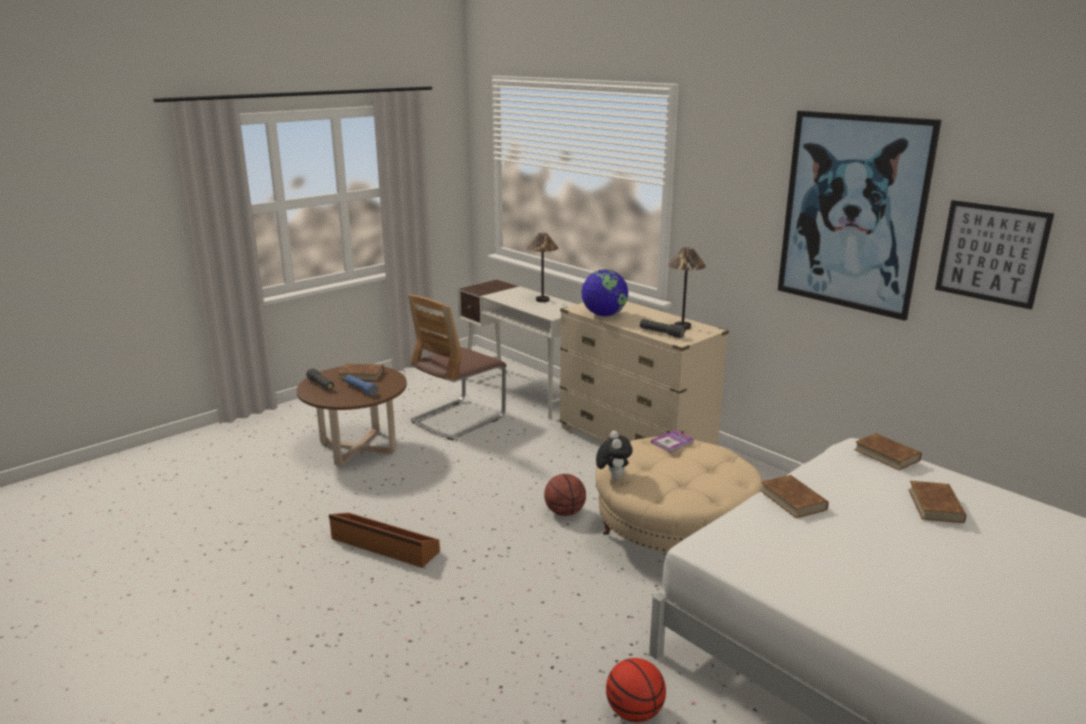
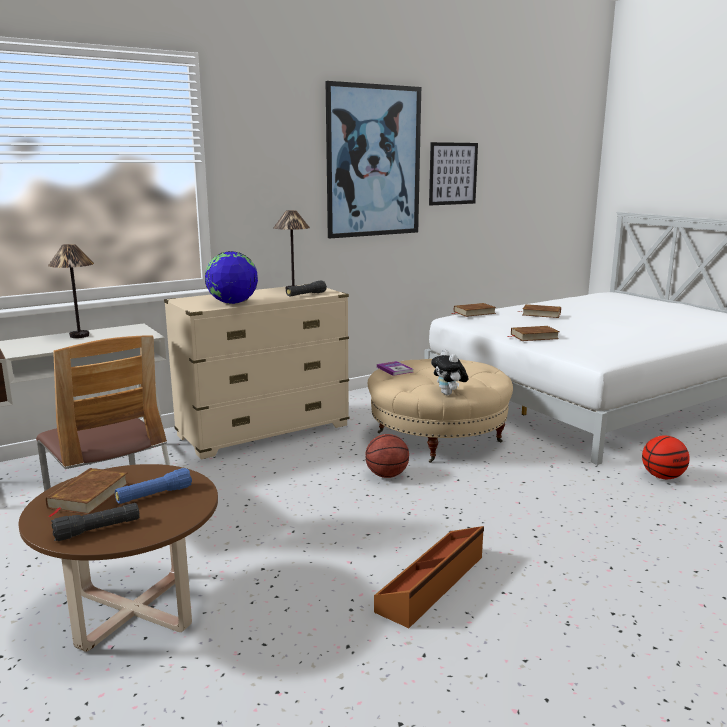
camera: 80 degrees left, 5 degrees down
(613, 476) = (449, 394): plush toy -> plush toy turned 120 degrees counterclockwise

